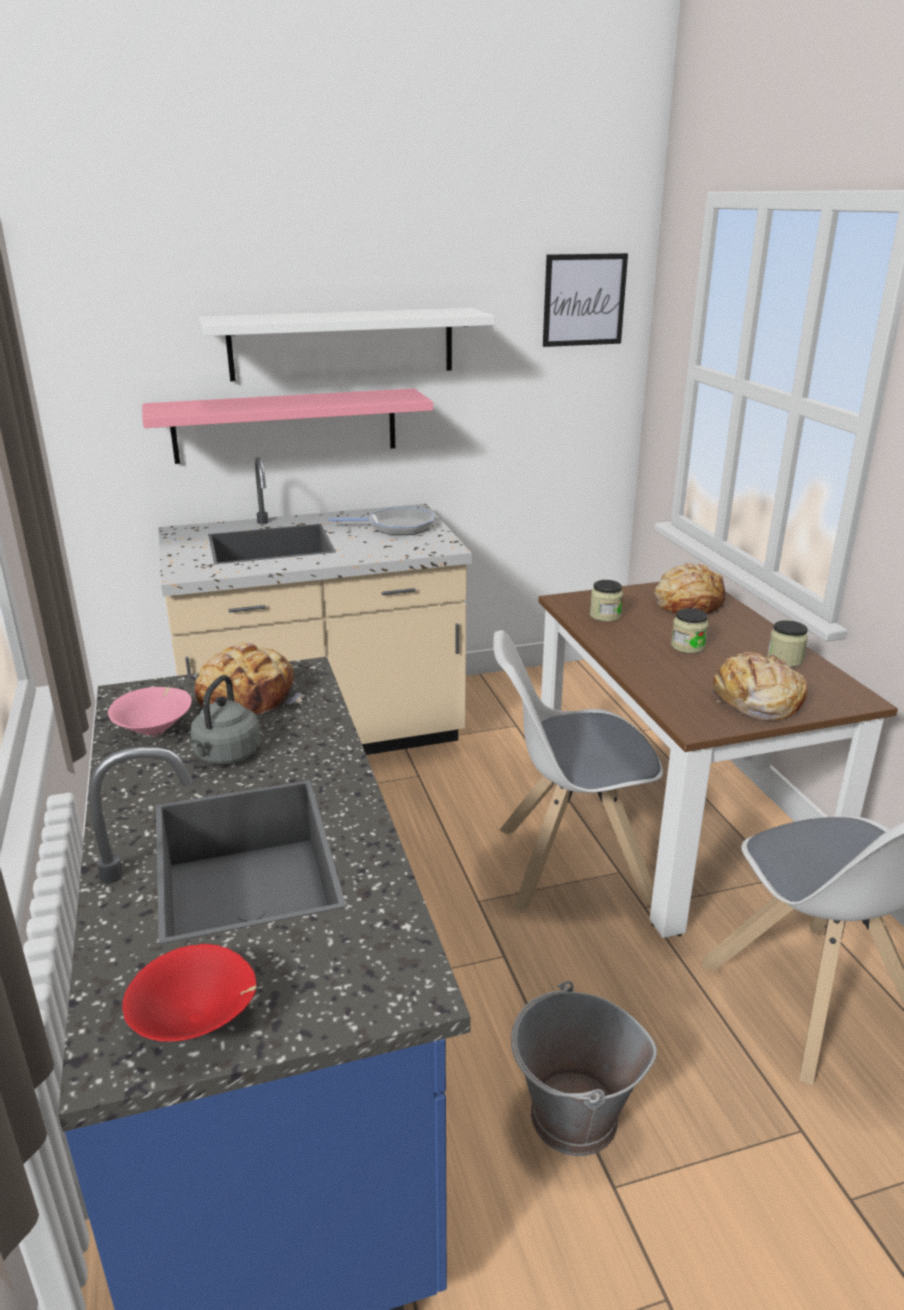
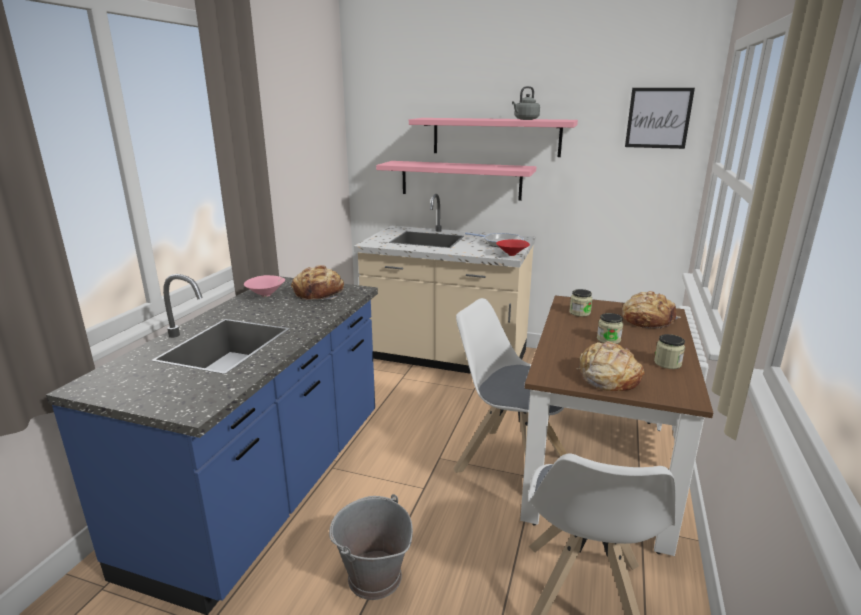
camera: 35 degrees right, 5 degrees down
(198, 1024) = (118, 388): red bowl -> red bowl (512, 255)
(226, 756) = (275, 310): grey kettle -> grey kettle (525, 119)
(342, 344) = (496, 137): white shelf -> pink shelf

